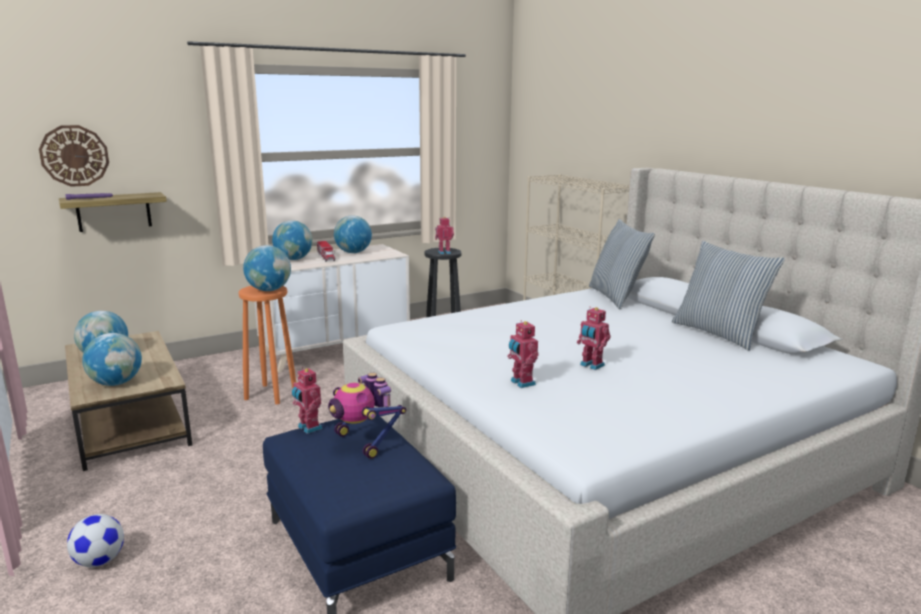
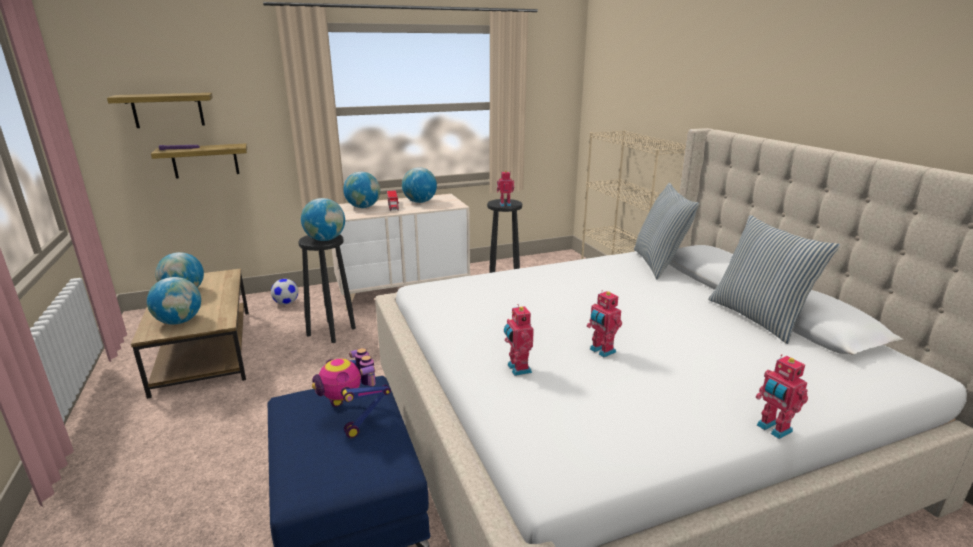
camera: 10 degrees right, 5 degrees up
(74, 156) = (168, 110): wall clock -> shelf
(100, 561) = (121, 498): football -> football (286, 303)
(271, 394) = (332, 331): orange stool -> black stool
(308, 428) = (310, 392): toy robot -> toy robot (773, 429)

